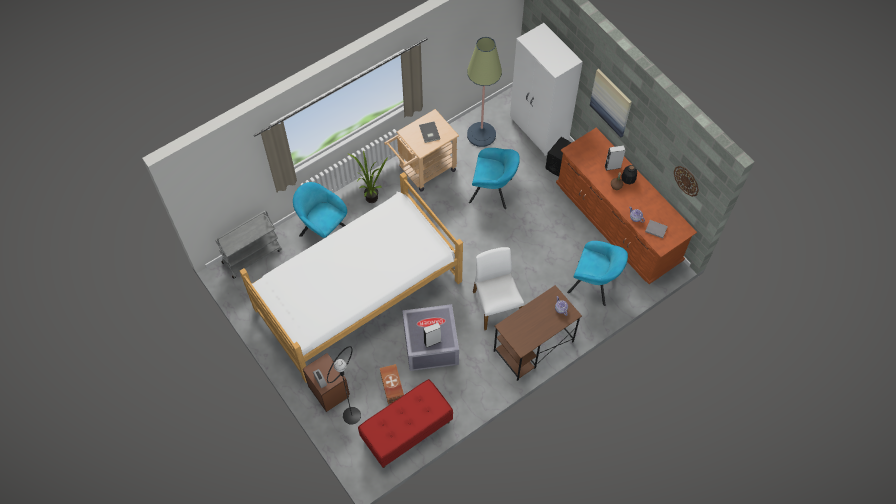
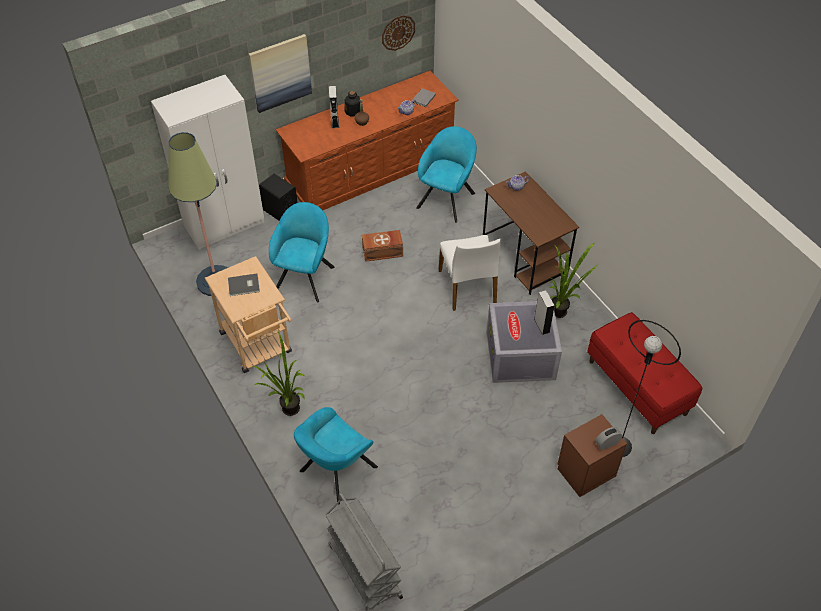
camera: 85 degrees left, 10 degrees down
(357, 294) = (443, 432): bed -> none
(392, 388) = (579, 400): brown storage box -> brown storage box (383, 252)
(477, 376) = (562, 312): none -> potted plant
(496, 305) = (468, 287): white chair -> white chair turned 90 degrees counterclockwise

